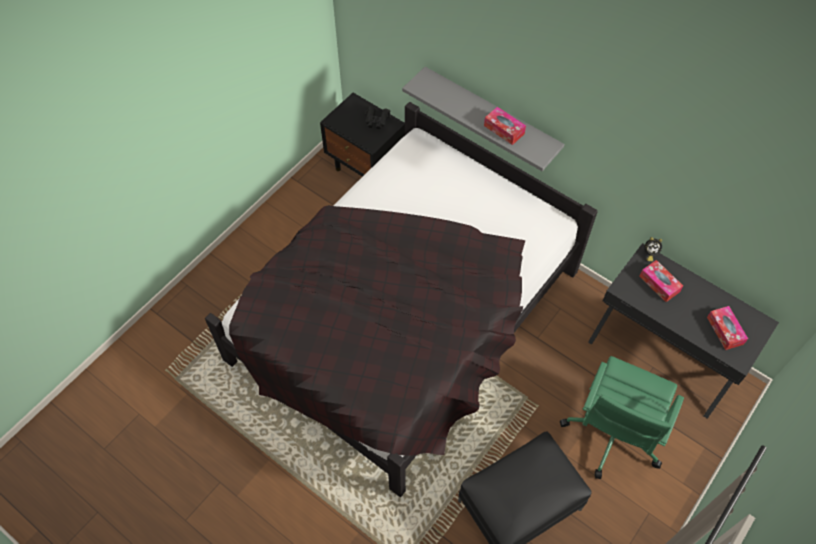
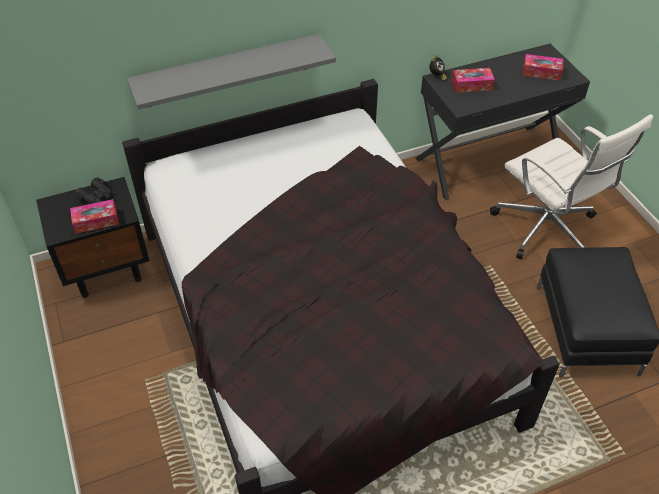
camera: 60 degrees left, 10 degrees down
(504, 130) = (266, 61): tissue box -> tissue box (96, 221)
(612, 434) = (547, 229): green office chair -> white office chair

